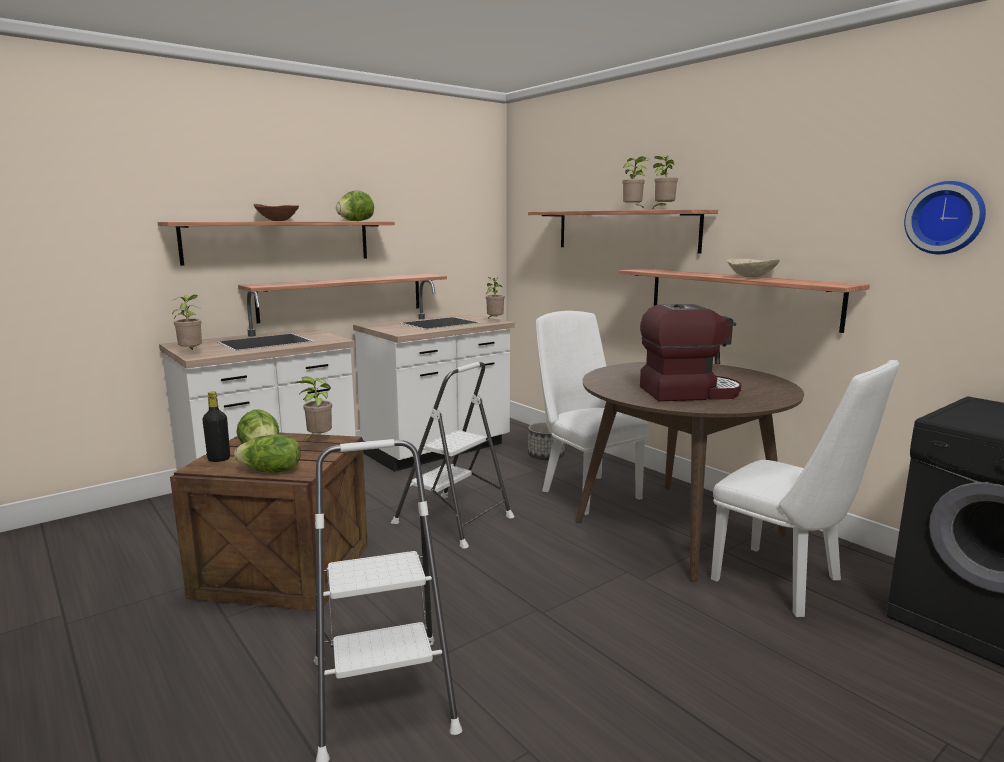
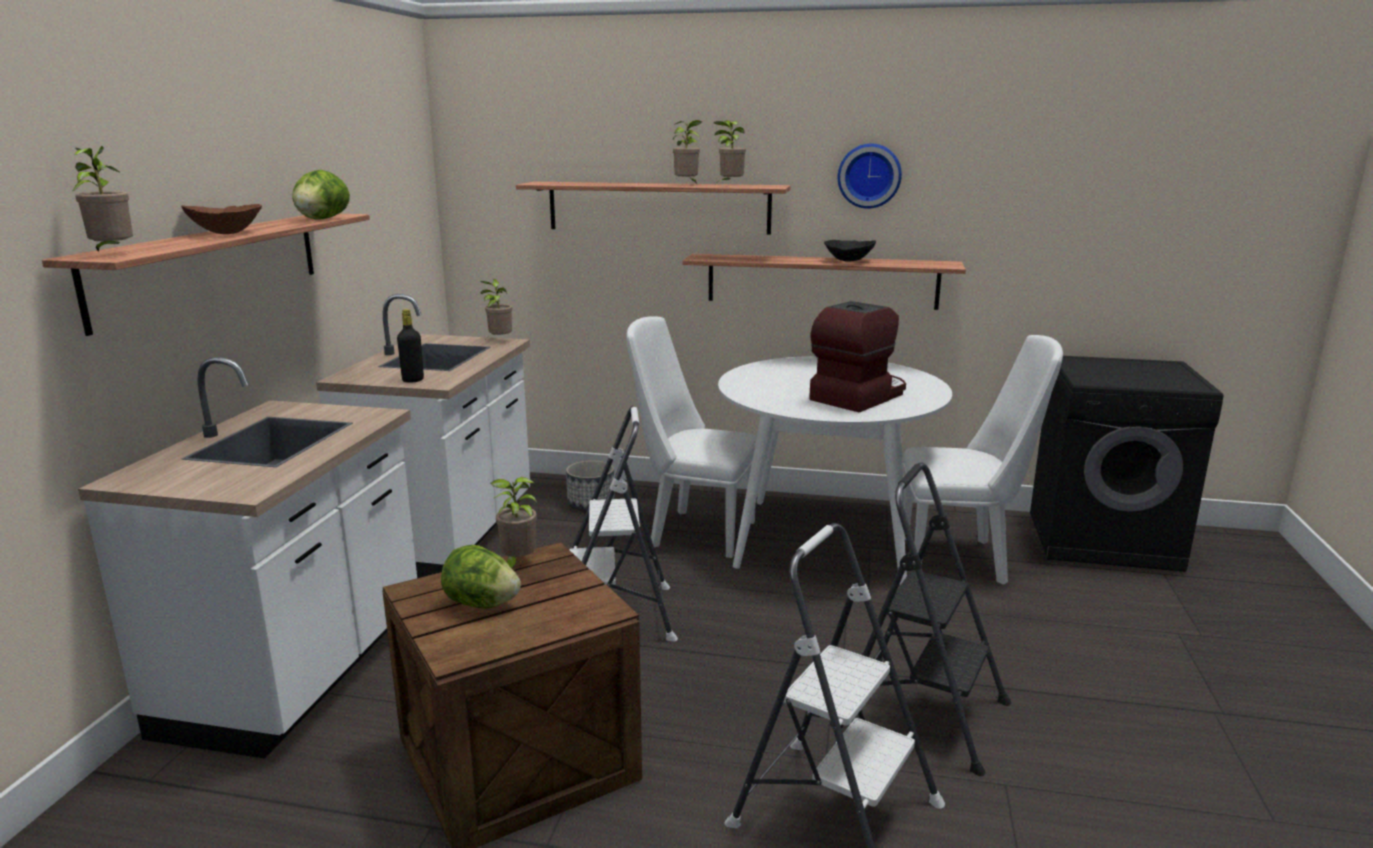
camera: 40 degrees left, 5 degrees up
(191, 353) = (214, 489): potted plant -> potted plant (112, 254)
(219, 459) = (453, 636): black bottle -> black bottle (413, 380)
(271, 471) = (563, 623): lettuce -> none
(343, 297) = (293, 341): shelf -> none
(549, 665) = (916, 710): none -> black step ladder
(678, 528) = (824, 540): brown dining table -> white dining table
(751, 277) = (849, 261): beige bowl -> black bowl
(946, 218) = (1027, 199): wall clock -> wall clock (869, 176)

